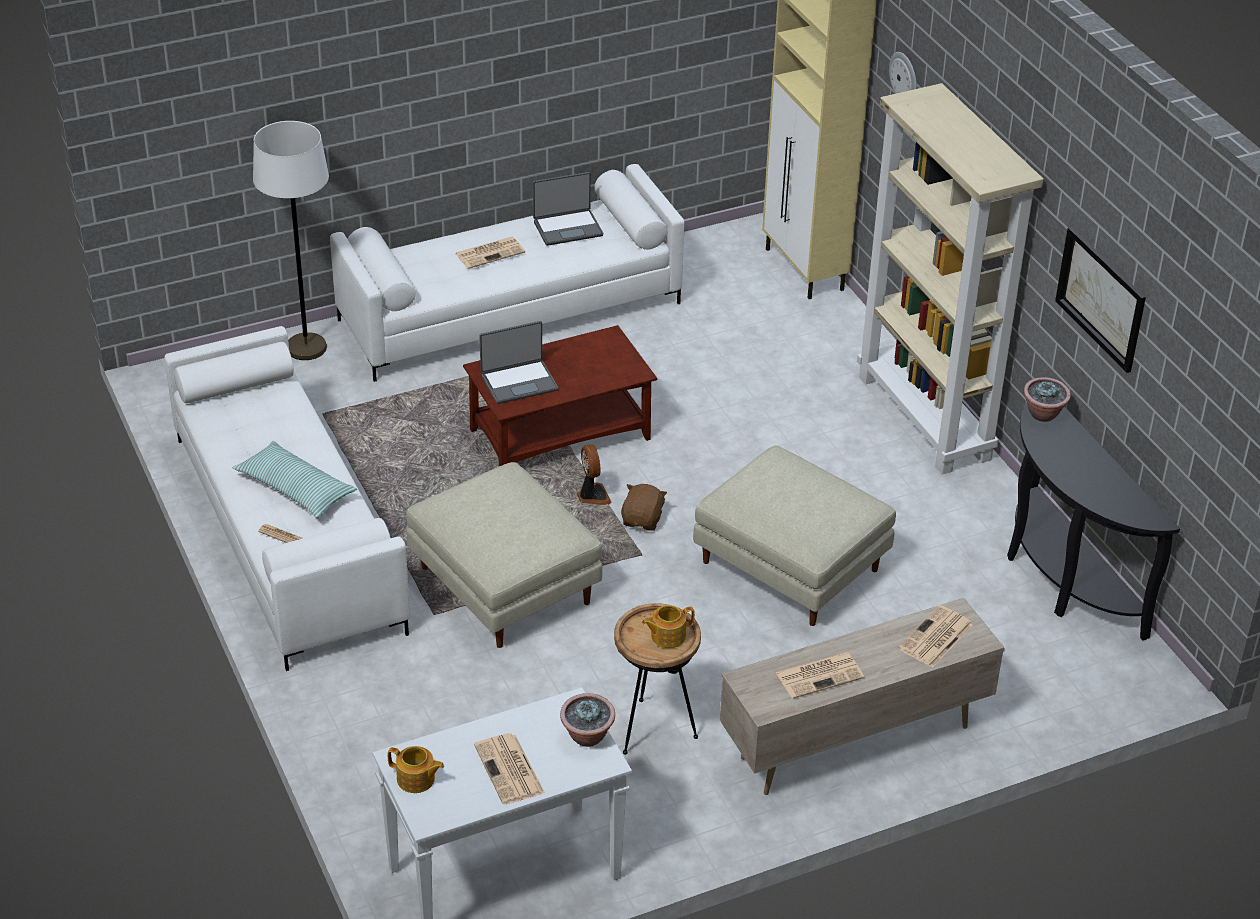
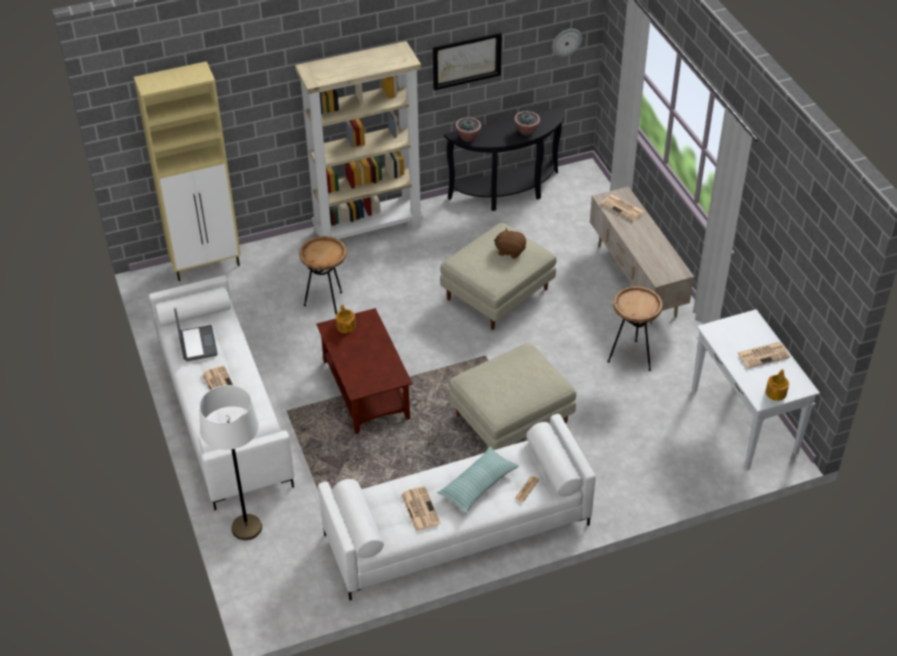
camera: 85 degrees left, 5 degrees up
(519, 382) = (373, 372): laptop -> none
(587, 737) = (734, 324): potted plant -> potted plant (526, 131)
(592, 496) = (429, 376): fan -> none
(643, 520) = (453, 354): brown plush toy -> brown plush toy (510, 251)
(667, 636) = (639, 299): teapot -> teapot (346, 326)
(734, 387) = (327, 306): none -> brown side table
(820, 675) = (654, 251): newspaper -> newspaper (419, 508)
(904, 78) = (249, 92): wall clock -> wall clock (566, 42)

